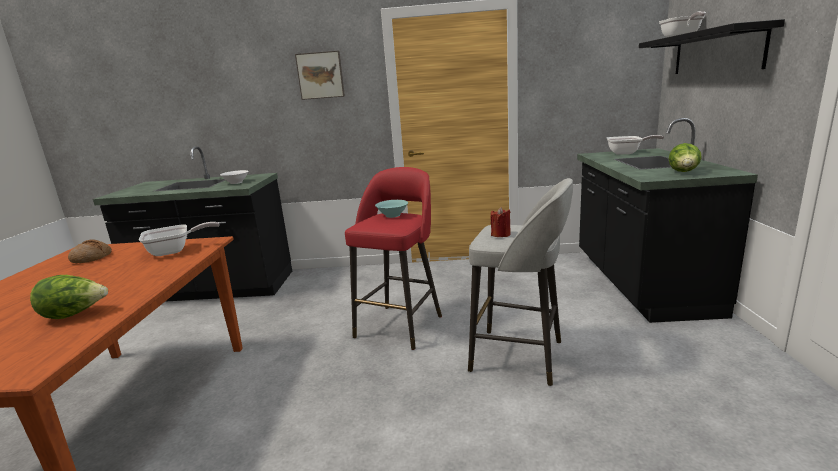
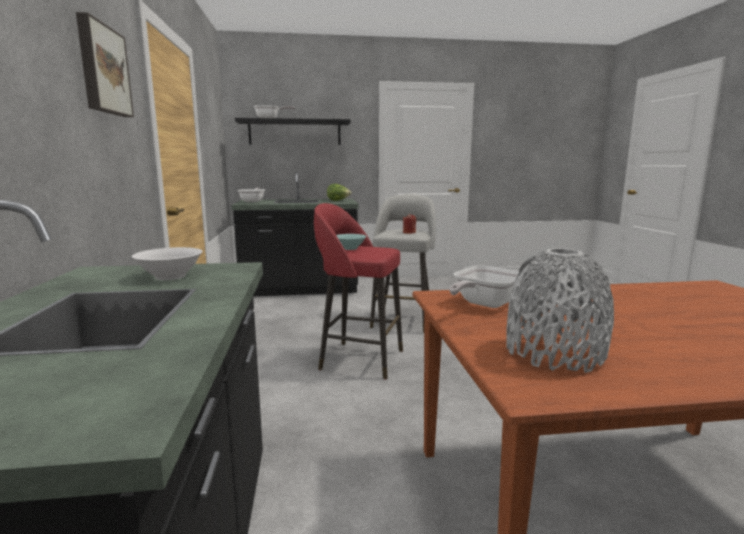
camera: 100 degrees left, 5 degrees down
(75, 314) = (660, 297): lettuce -> none
(91, 258) = (554, 353): bread -> grey vase
(175, 251) = (484, 304): frying pan -> frying pan turned 105 degrees counterclockwise

